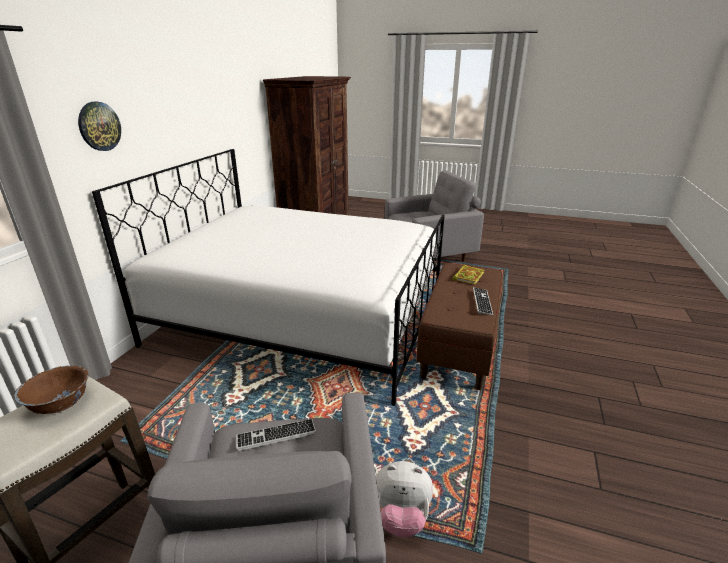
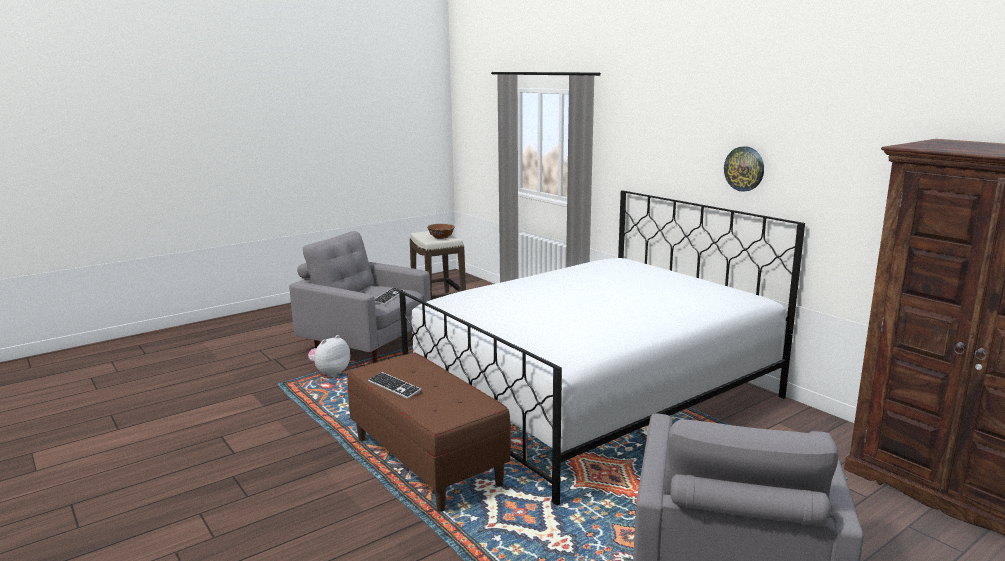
camera: 125 degrees right, 10 degrees down
(99, 126) = (644, 145): wall clock -> wall clock (744, 168)
(468, 276) = (452, 404): book -> none

